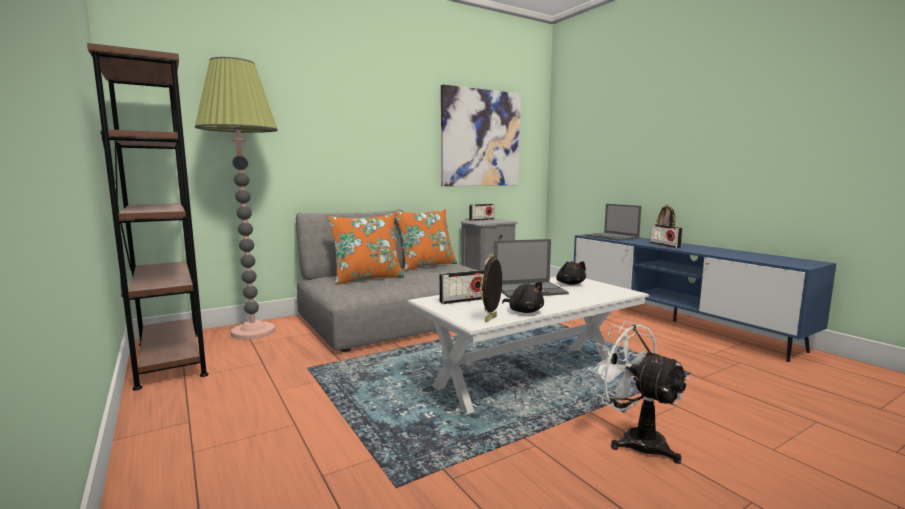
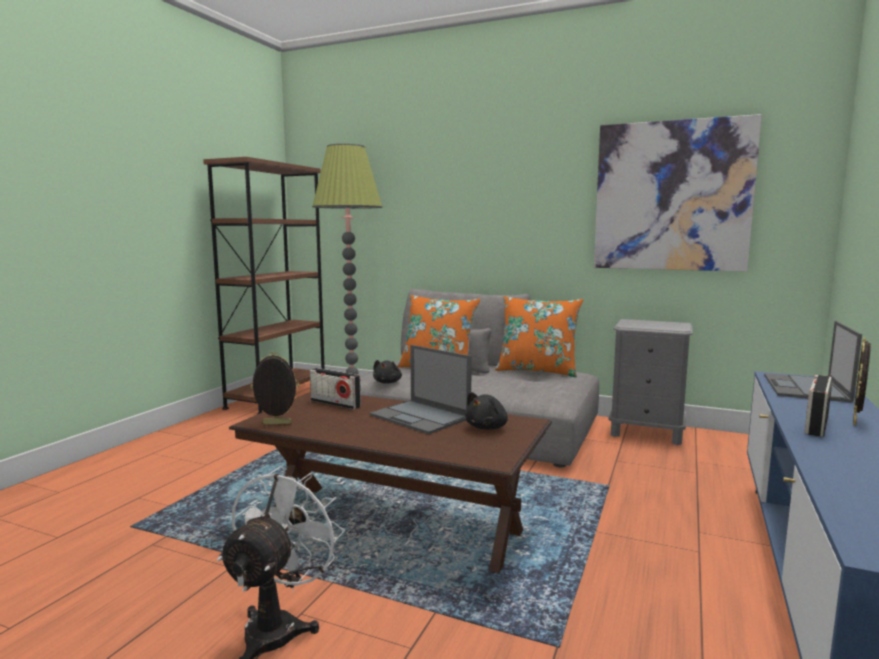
camera: 55 degrees right, 0 degrees up
(481, 220) = (652, 321): radio -> none
(524, 311) = (321, 429): black plush toy -> black plush toy (388, 382)
(528, 376) = (394, 524): white coffee table -> brown coffee table

